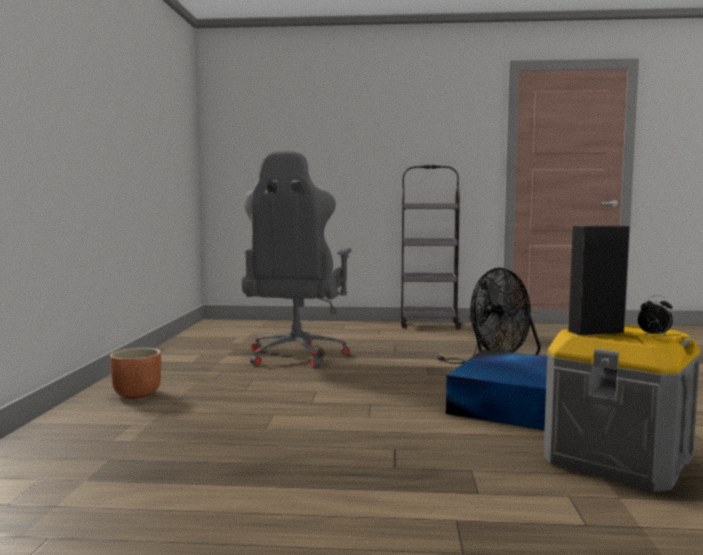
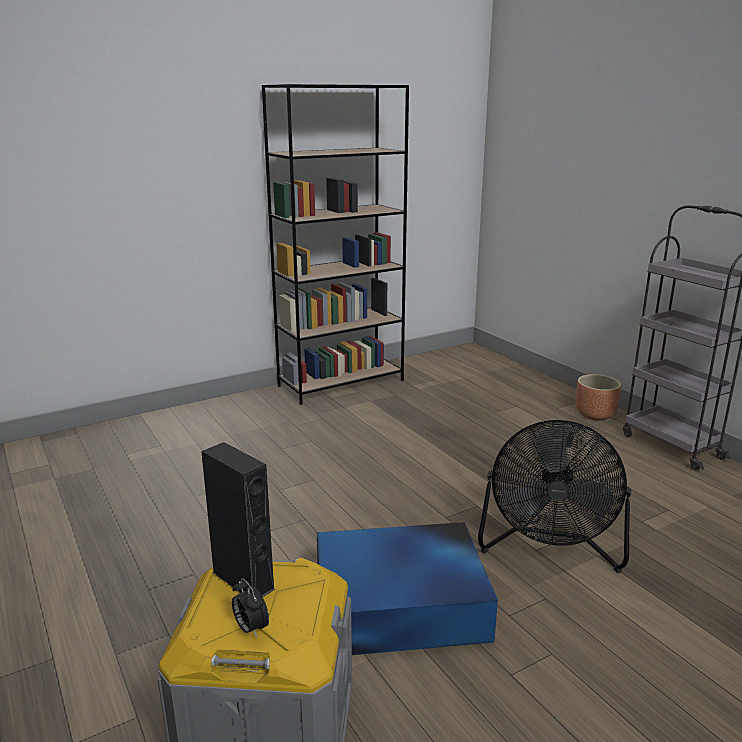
camera: 55 degrees right, 15 degrees up
(137, 394) = (227, 417): brown planter -> brown planter (595, 415)
(174, 355) = (341, 383): none -> beige bookcase
(296, 355) = (414, 427): grey office chair -> none

